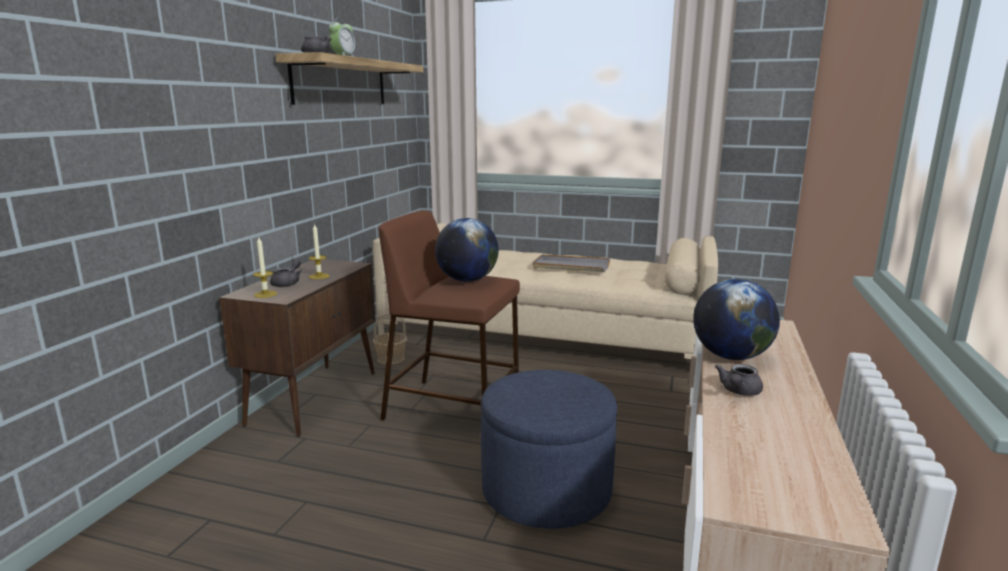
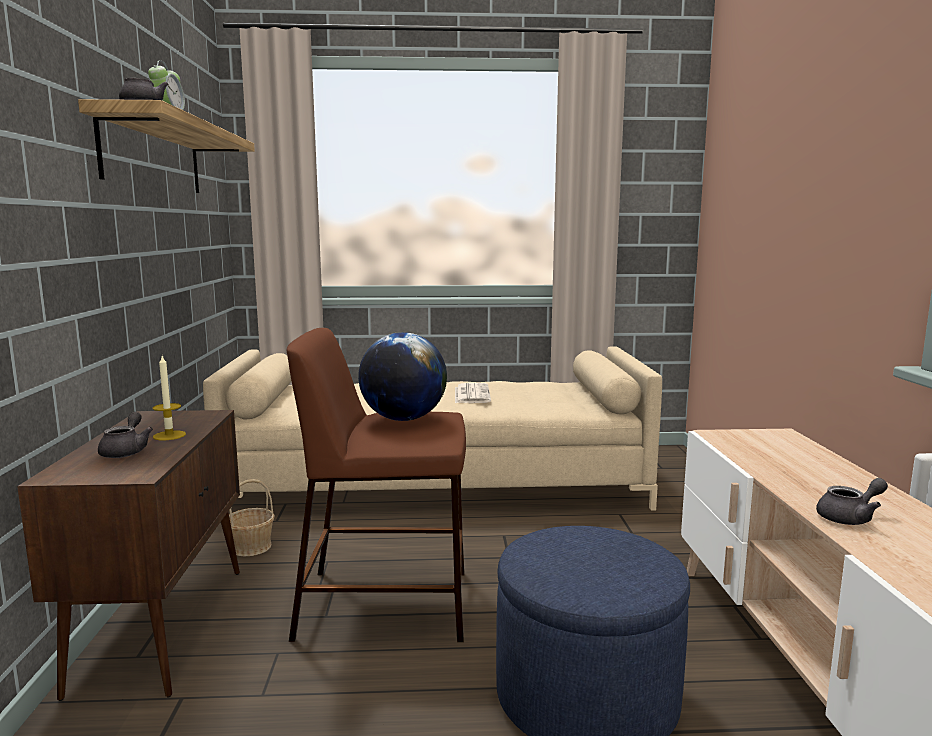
camera: 20 degrees left, 5 degrees down
(265, 294) = (102, 471): candle -> none
(570, 266) = (471, 394): grey tray -> newspaper
(731, 356) = (787, 477): globe -> none
(738, 392) = (850, 518): grey teapot -> grey teapot turned 120 degrees counterclockwise

